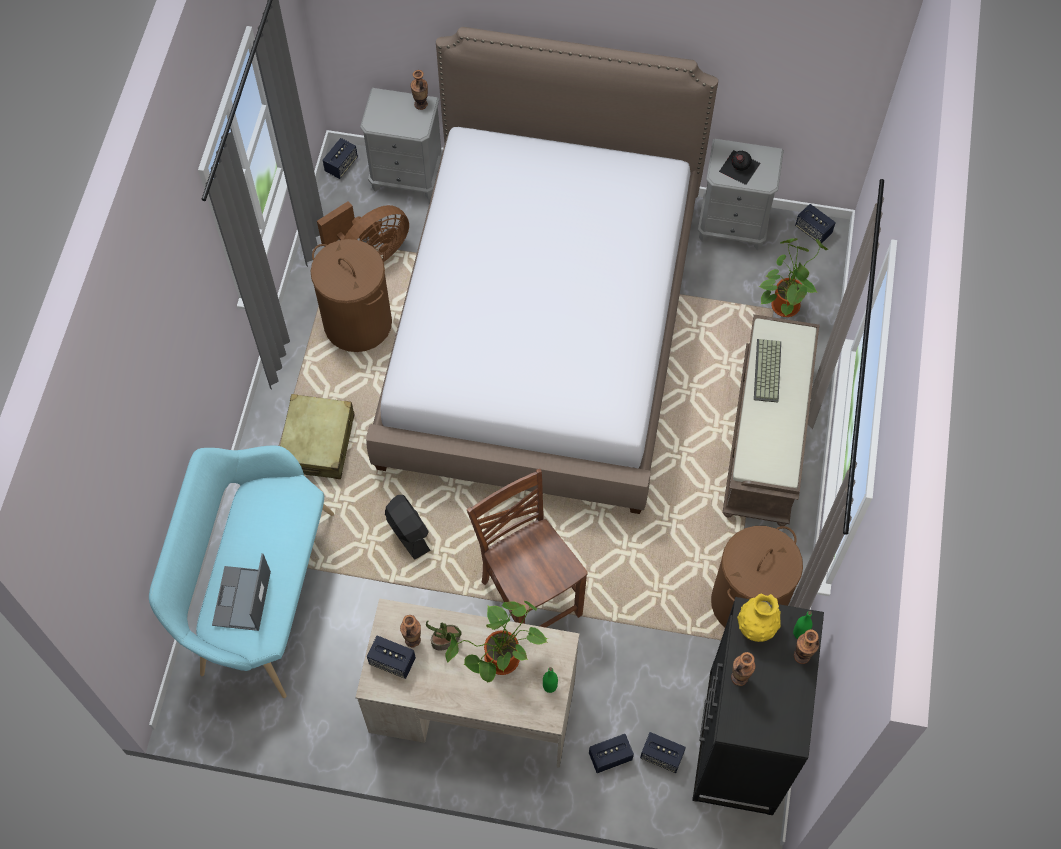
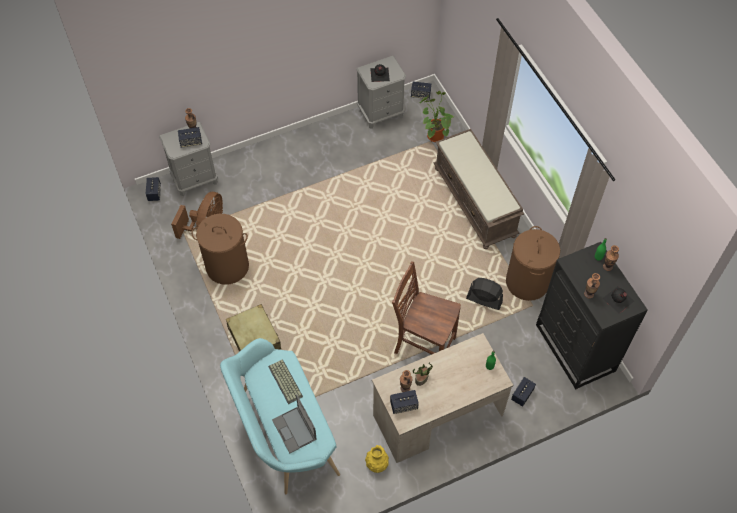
camera: 35 degrees left, 5 degrees down
(407, 532) = (337, 353): black fan -> black fan (484, 300)
(500, 663) = (457, 371): potted plant -> none
(541, 330) = (326, 215): bed -> none
(661, 756) = (545, 378): speaker -> speaker (191, 142)
(756, 626) = (577, 266): yellow vase -> yellow vase (377, 464)
(768, 371) = (465, 163): keyboard -> keyboard (286, 381)
(776, 714) = (618, 300): none -> black bottle

